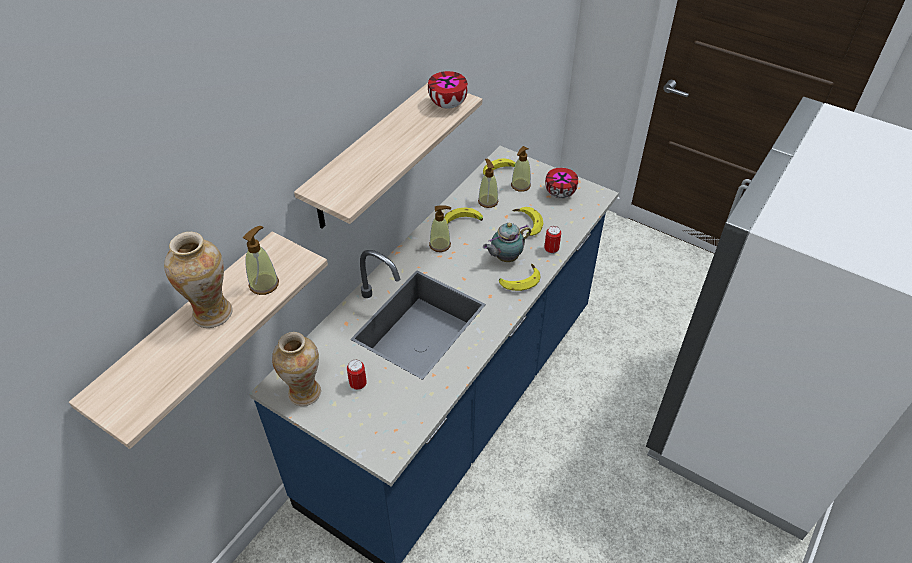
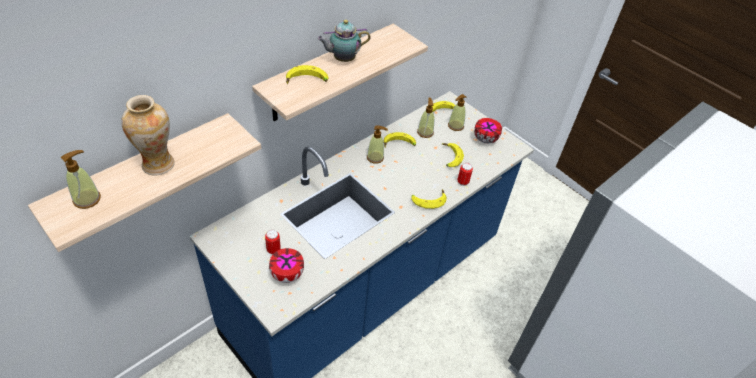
camera: 10 degrees right, 0 degrees up
(264, 284) = (205, 151): soap dispenser -> soap dispenser (87, 199)
(304, 392) = (230, 246): vase -> none
(357, 172) = (306, 81): none -> banana
(447, 105) = (398, 45): bowl -> bowl (286, 275)
(505, 258) = (423, 180): teapot -> teapot (342, 59)

